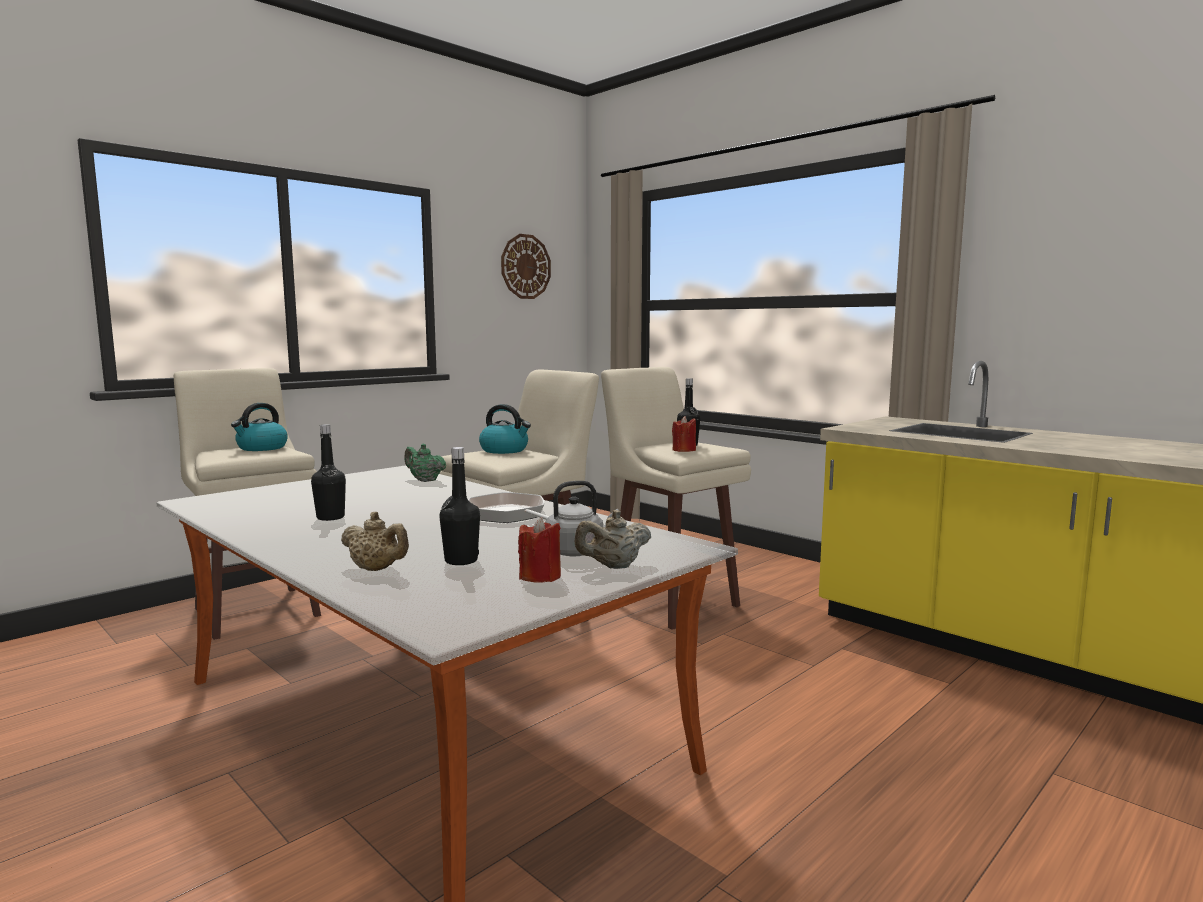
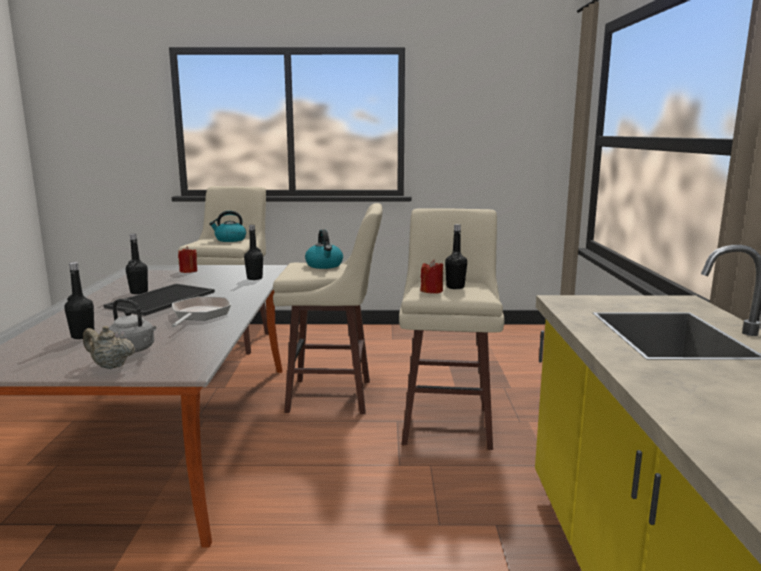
camera: 45 degrees right, 5 degrees up
(377, 569) = (47, 328): beige teapot -> none
(397, 516) = (161, 299): none -> tray
(424, 480) = (254, 278): green teapot -> black bottle
(525, 266) = (500, 105): wall clock -> none
(540, 576) = (68, 358): red candle -> red candle (188, 271)

